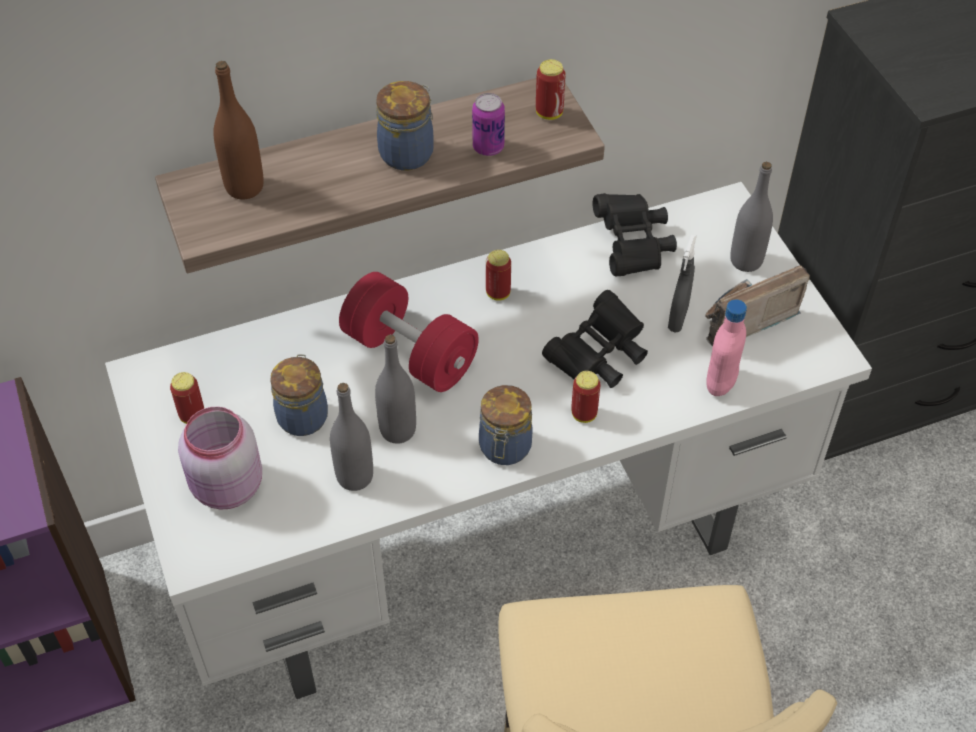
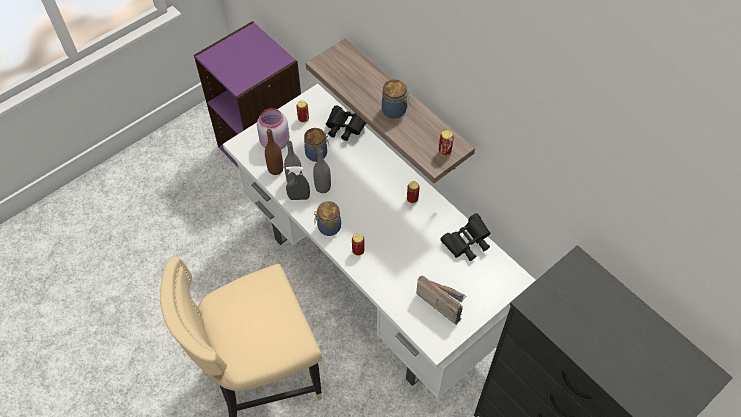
camera: 70 degrees right, 5 degrees up
(244, 187) = (350, 66): brown bottle -> brown bottle (275, 169)
(410, 353) = (364, 178): red dumbbell -> none
(488, 147) = (411, 136): can -> none
(598, 357) = (392, 248): black binoculars -> black binoculars (345, 128)
(678, 318) = (430, 273): grey spray bottle -> grey spray bottle (299, 197)
(720, 383) = (398, 300): pink bottle -> none
(746, 261) = (480, 294): grey bottle -> none

